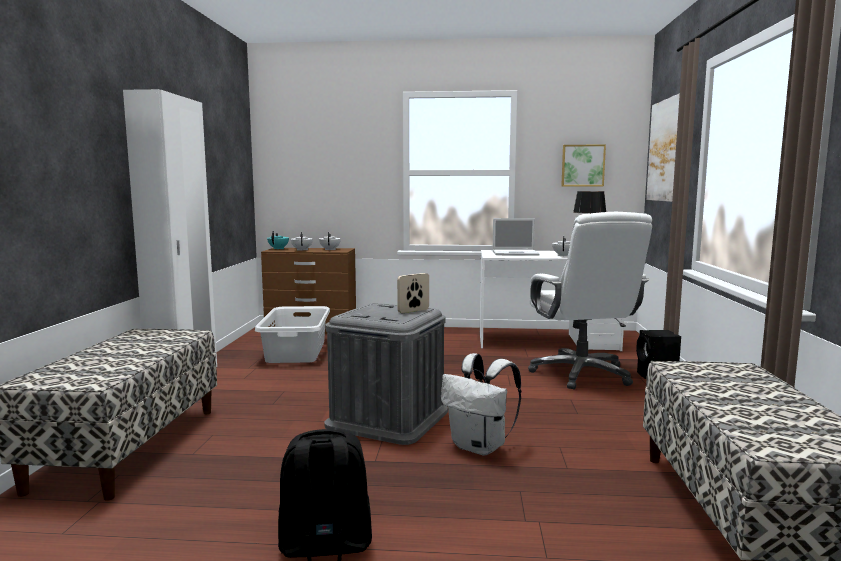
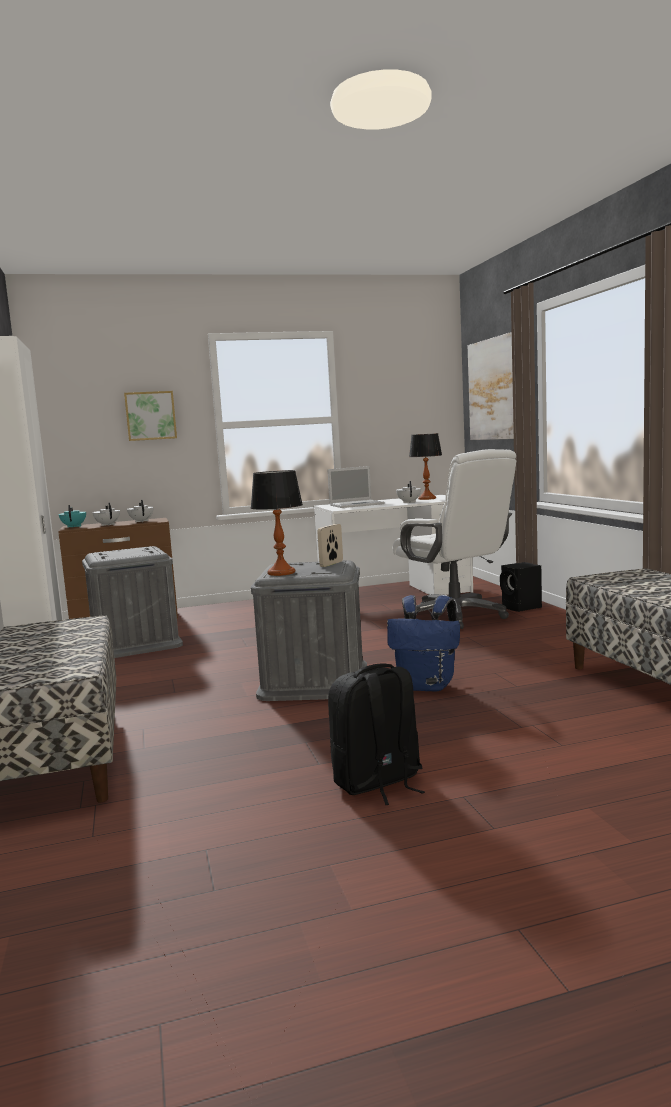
camera: 20 degrees left, 0 degrees up
(295, 352) = (135, 643): grey laundry basket -> grey storage box
(358, 314) = (281, 573): none -> table lamp
(480, 447) = (428, 686): white backpack -> blue backpack
(582, 165) = (404, 408): picture -> picture (150, 416)

